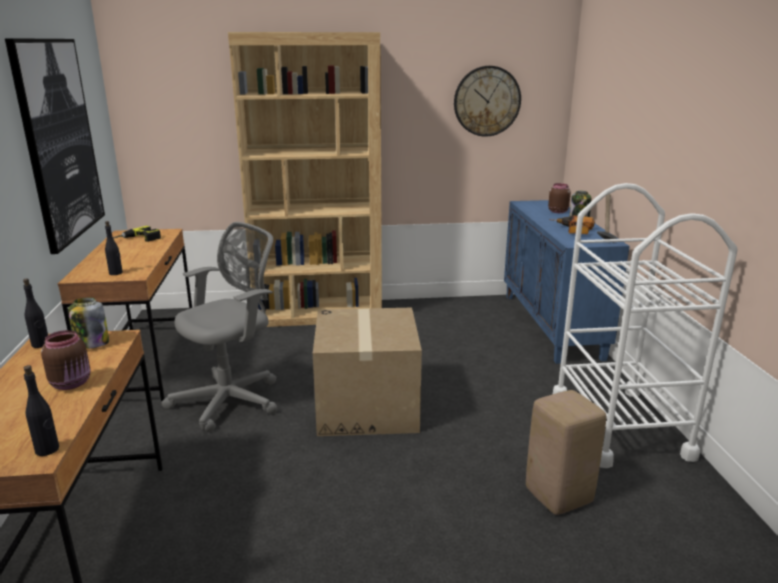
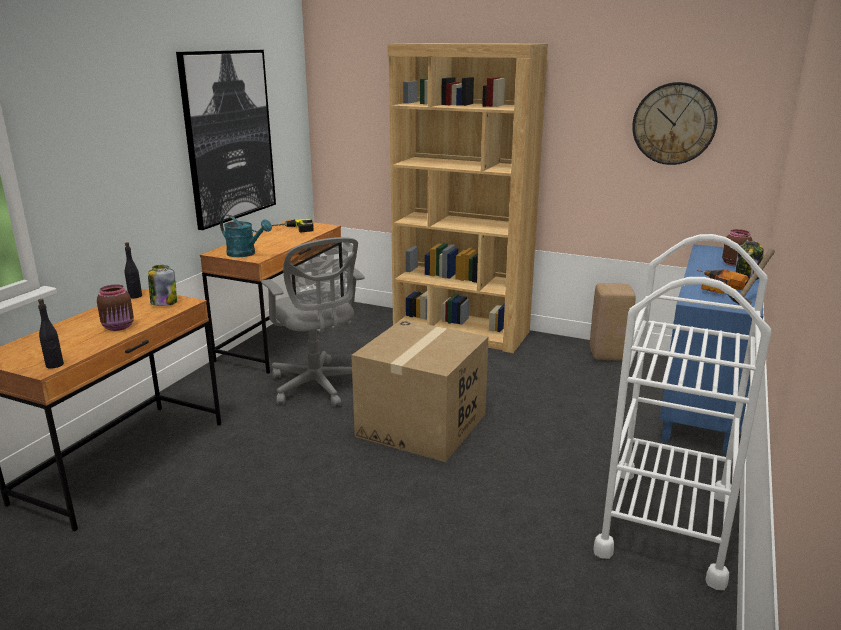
camera: 30 degrees right, 0 degrees up
(116, 273) = (245, 254): black bottle -> turquoise watering can
(232, 400) = (318, 387): grey office chair -> grey office chair turned 75 degrees clockwise
(557, 495) = (518, 562): beige stool -> beige stool (607, 354)

